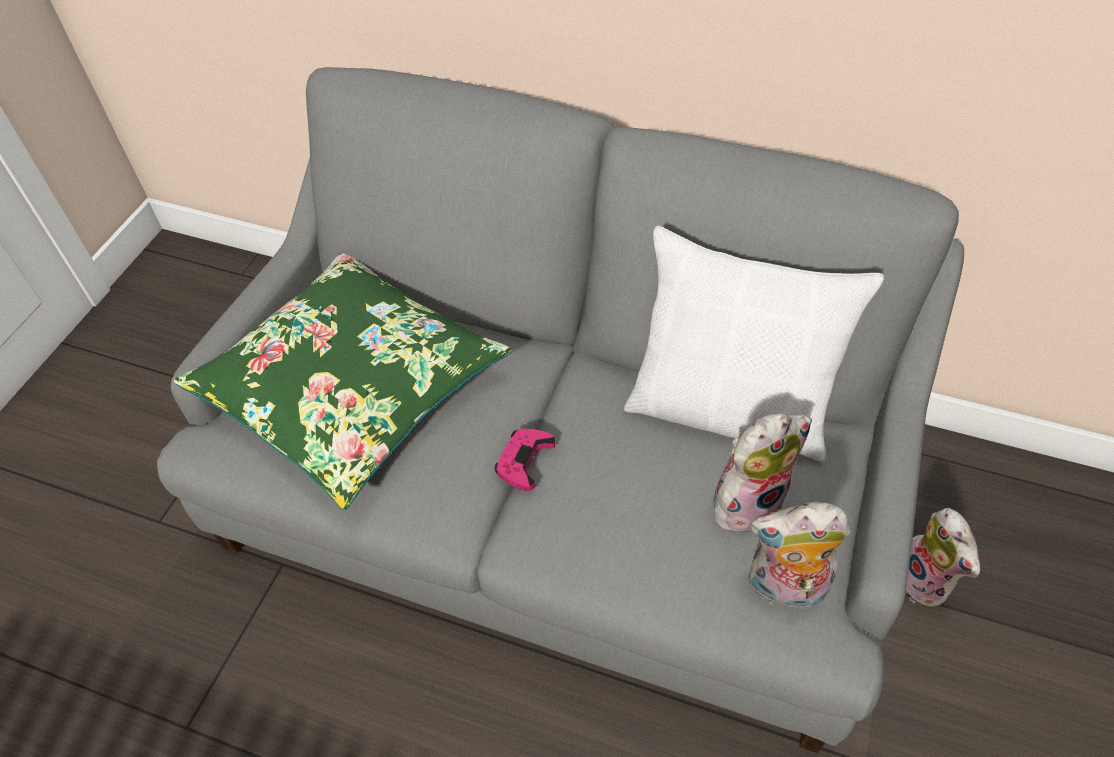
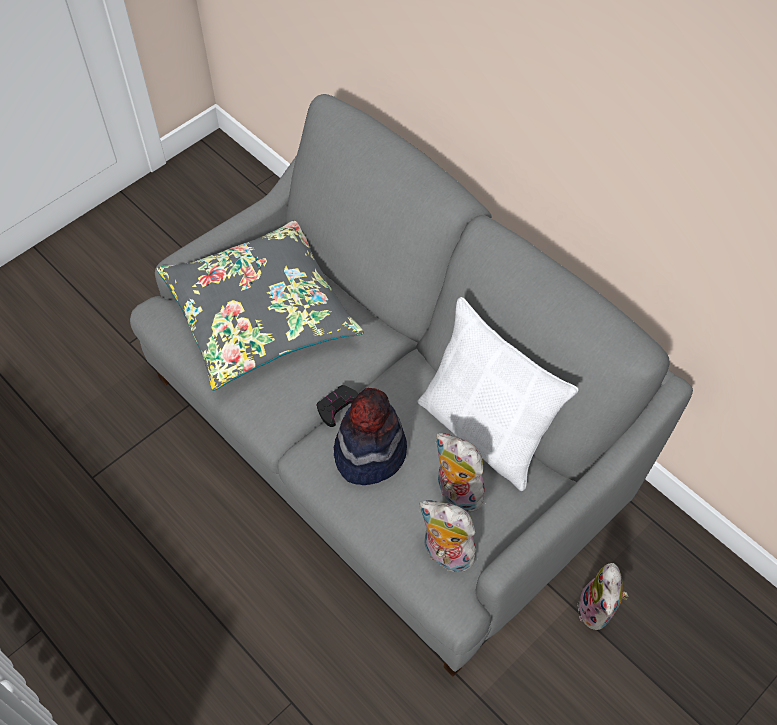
camera: 25 degrees right, 5 degrees up
(352, 388) = (260, 314): green pillow -> grey pillow
(524, 460) = (338, 406): pink game controller -> black game controller
(603, 500) = (369, 452): none -> hat
(747, 501) = (456, 493): plush toy -> plush toy turned 135 degrees counterclockwise

